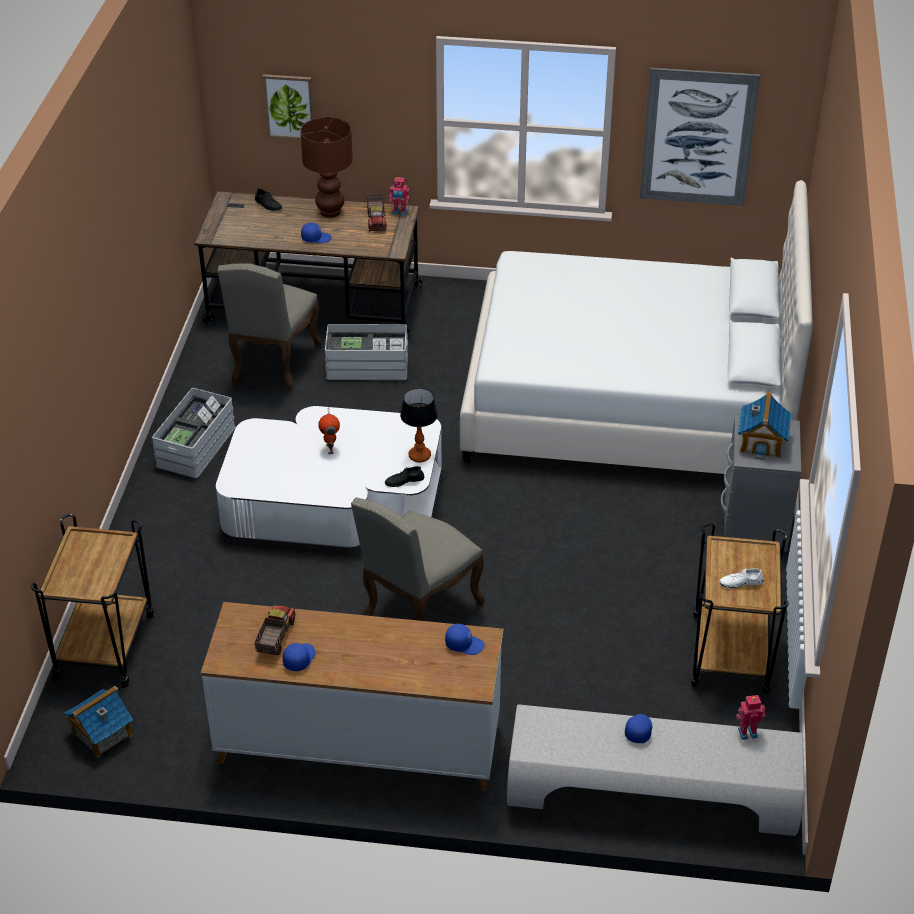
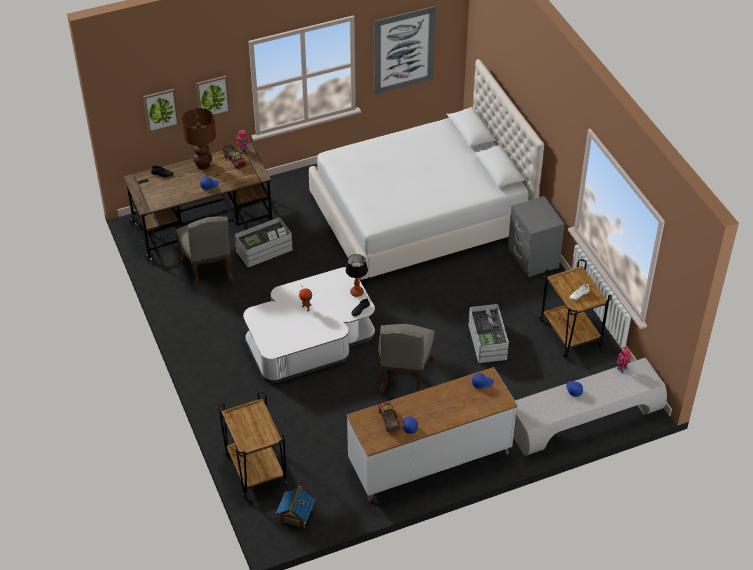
camera: 30 degrees left, 5 degrees up
(195, 446) = (207, 337): grey storage box -> grey storage box (487, 341)
(372, 112) = (212, 96): none -> picture
(762, 442) = (535, 215): toy house -> none

